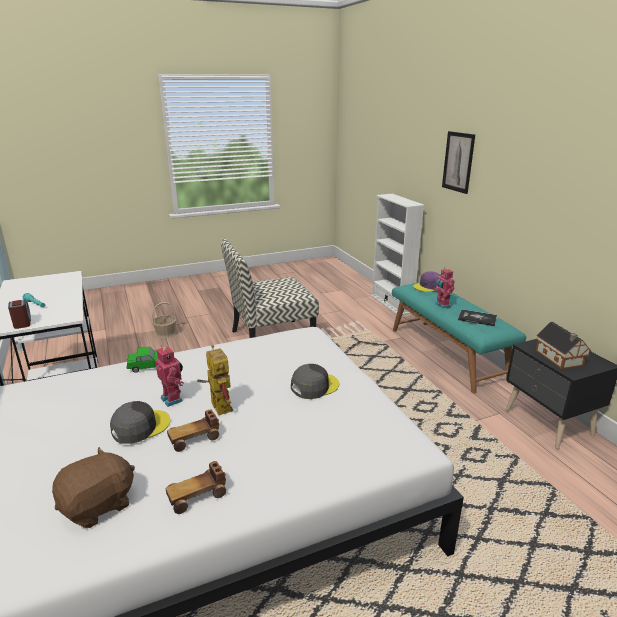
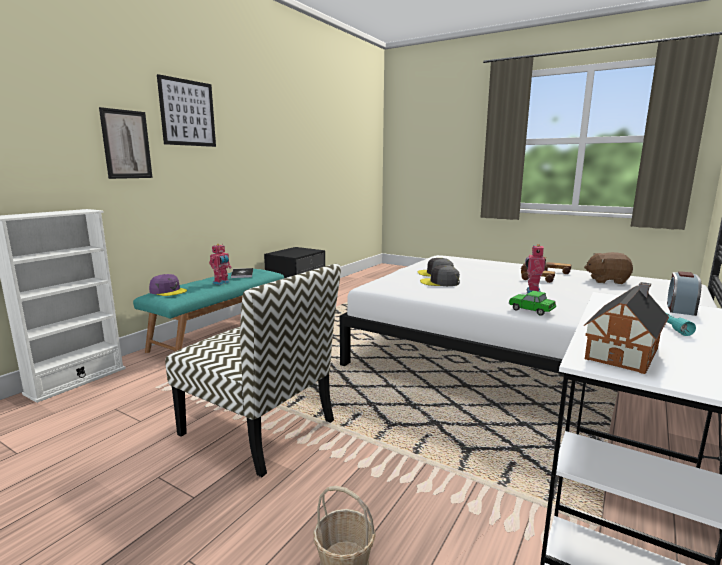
camera: 125 degrees left, 10 degrees down
(140, 427) = (567, 289): grey cap -> grey cap (440, 282)
(217, 405) = (506, 283): toy robot -> none
(511, 134) = (187, 113): none -> picture
(560, 358) = (301, 252): toy house -> toy house (624, 352)

